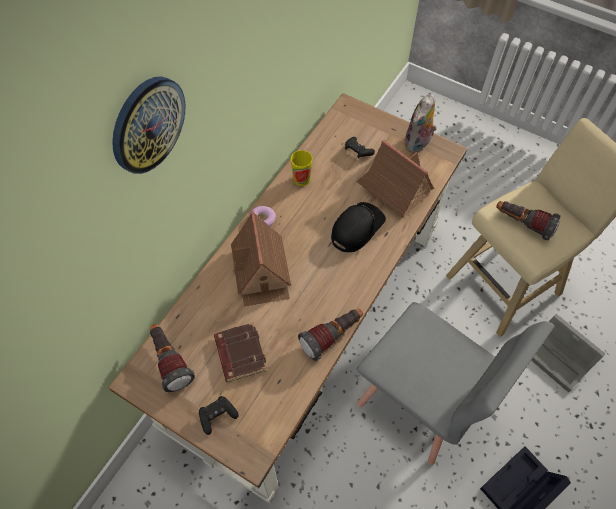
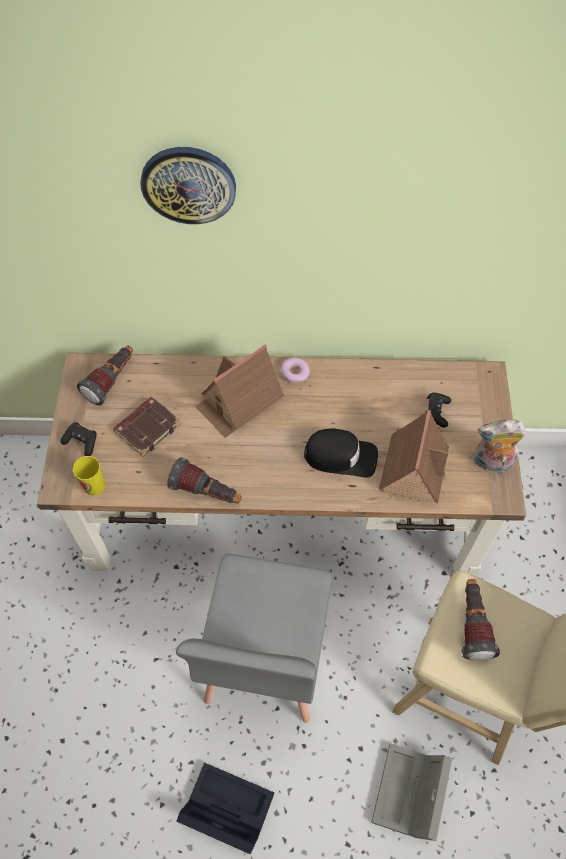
camera: 60 degrees right, 0 degrees up
(301, 179) = (365, 380): cup -> cup (94, 486)

